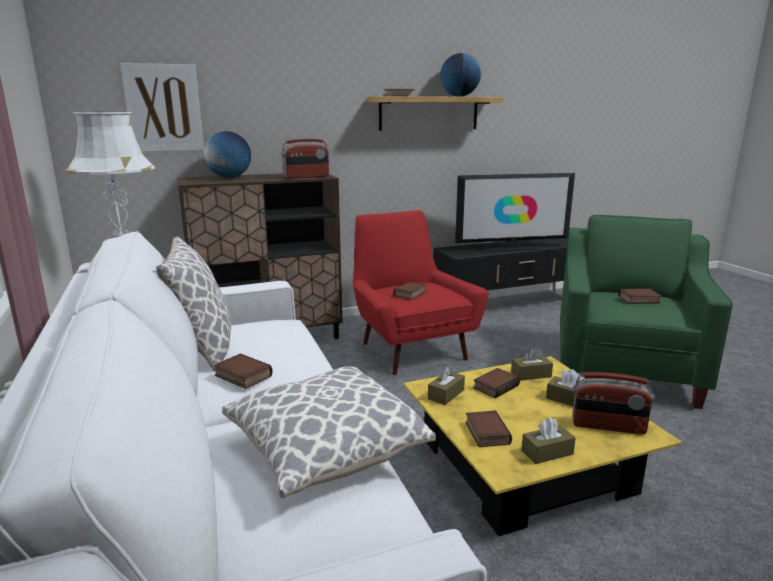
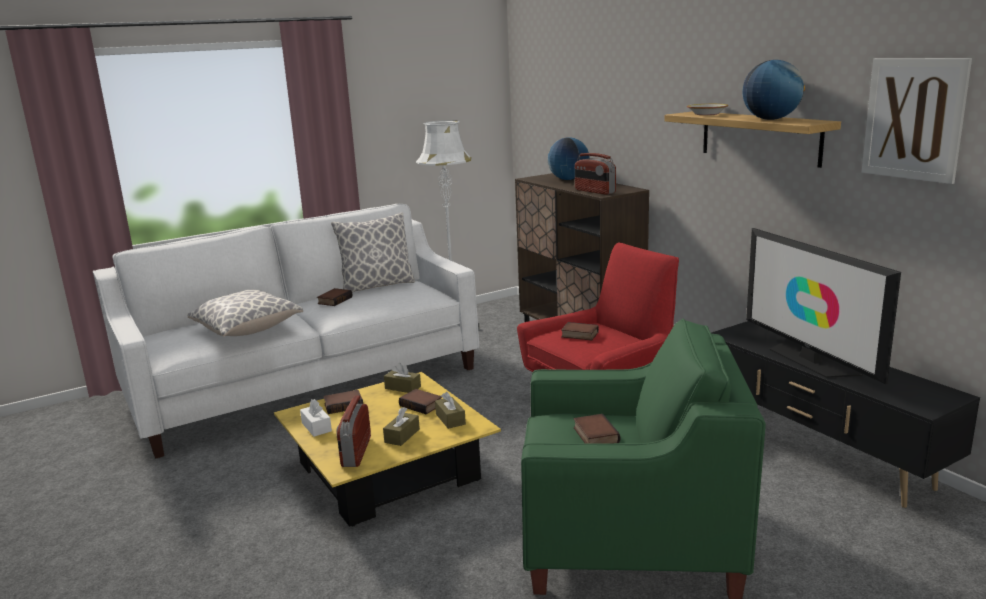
camera: 80 degrees right, 0 degrees up
(164, 108) = (558, 112): picture -> picture (914, 119)
(547, 452) = (316, 427): brown tissue box -> white tissue box

